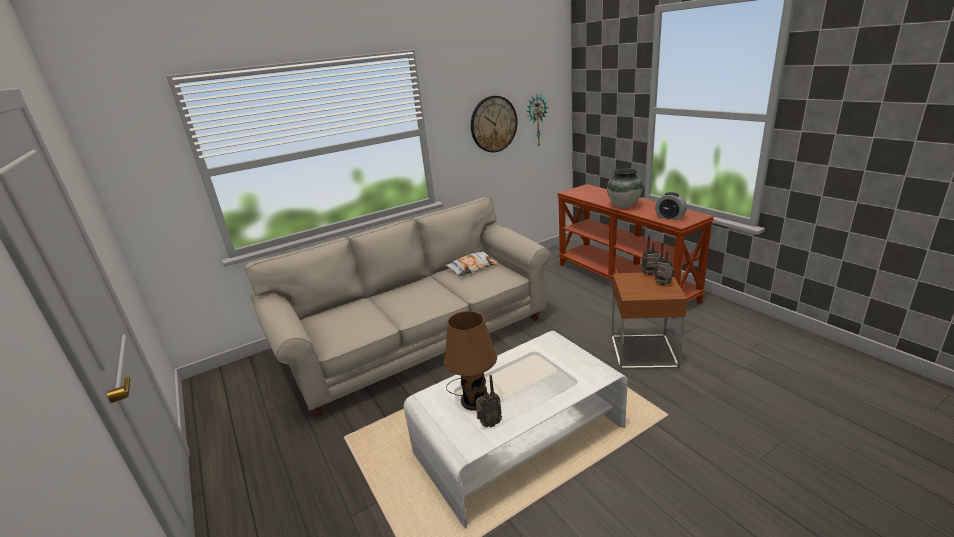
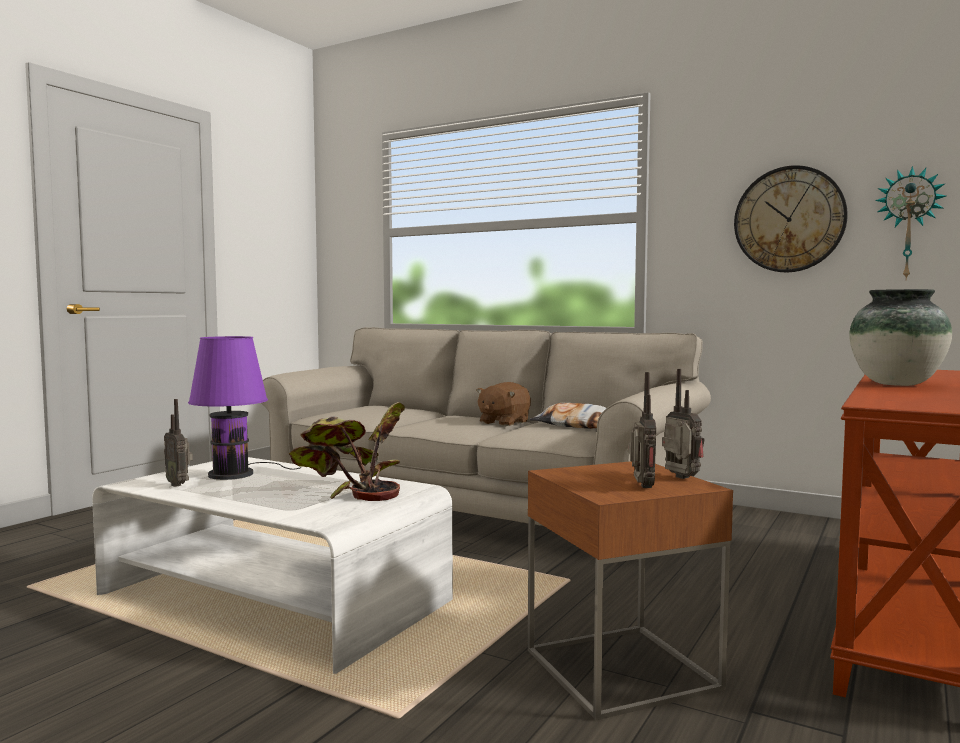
camera: 60 degrees right, 20 degrees down
(428, 284) = (503, 422): none -> brown plush toy
(473, 398) = (235, 474): brown table lamp -> purple table lamp
(547, 358) = (350, 491): none -> potted plant
(670, 217) = (901, 399): alarm clock -> none

